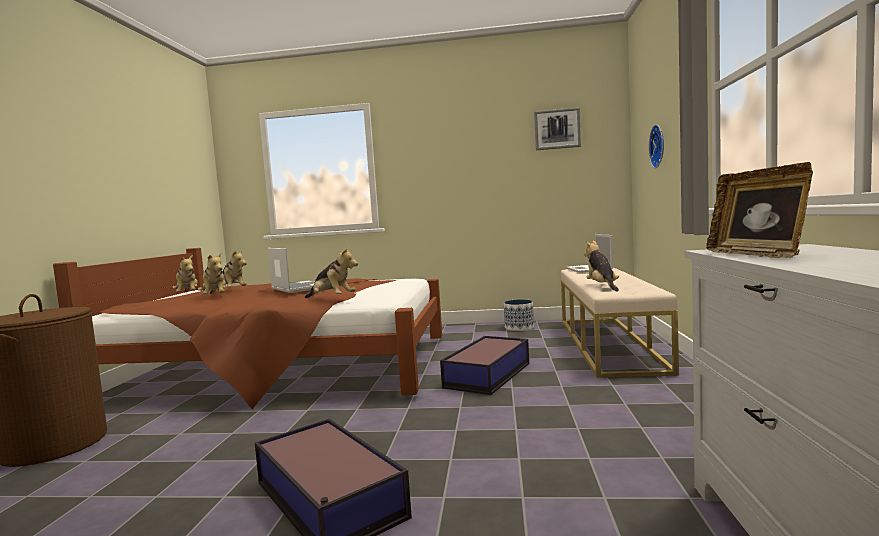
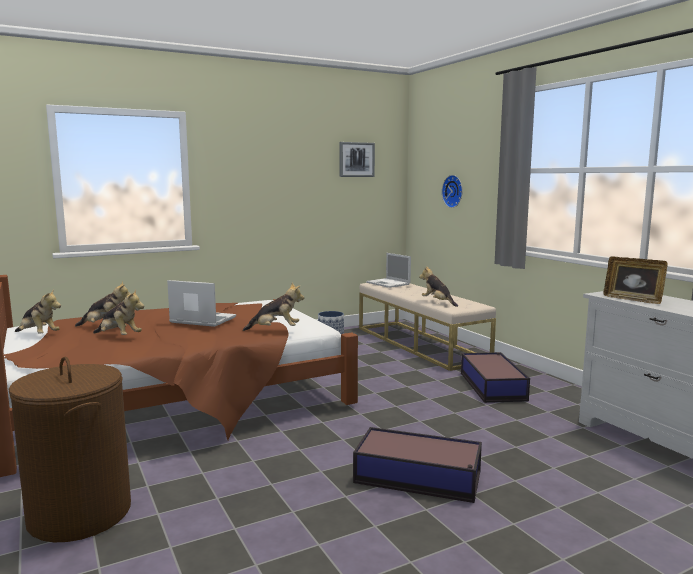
camera: 35 degrees left, 5 degrees up
(489, 375) = (376, 379): storage box -> storage box (492, 386)

